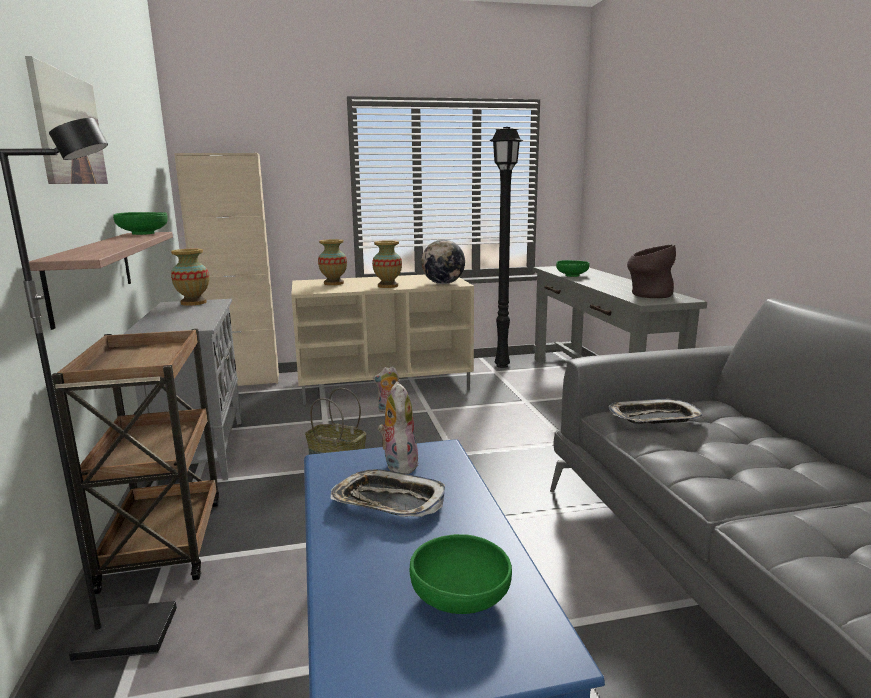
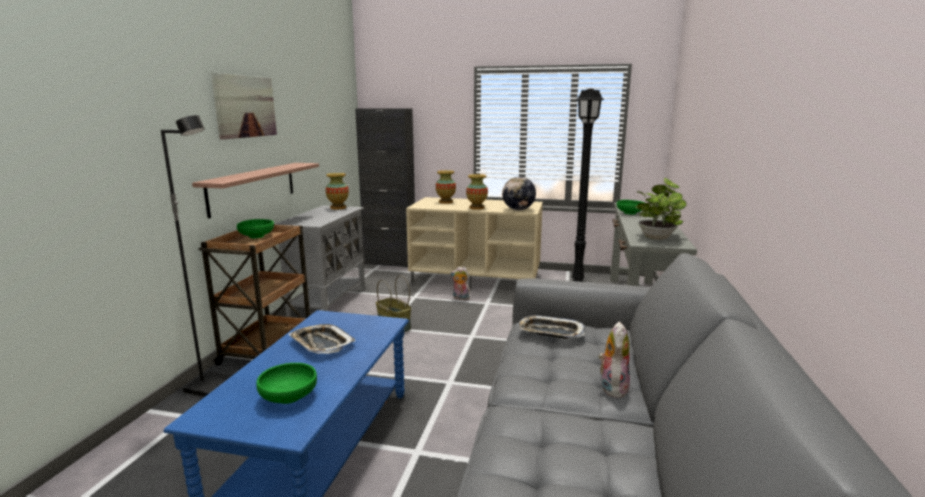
camera: 25 degrees right, 0 degrees up
(143, 233) = (299, 164): green bowl -> green bowl (257, 236)
(242, 381) = (390, 263): beige cabinet -> black cabinet
(398, 464) = (354, 325): plush toy -> plush toy (612, 387)
(648, 295) = (656, 237): brown vase -> potted plant

